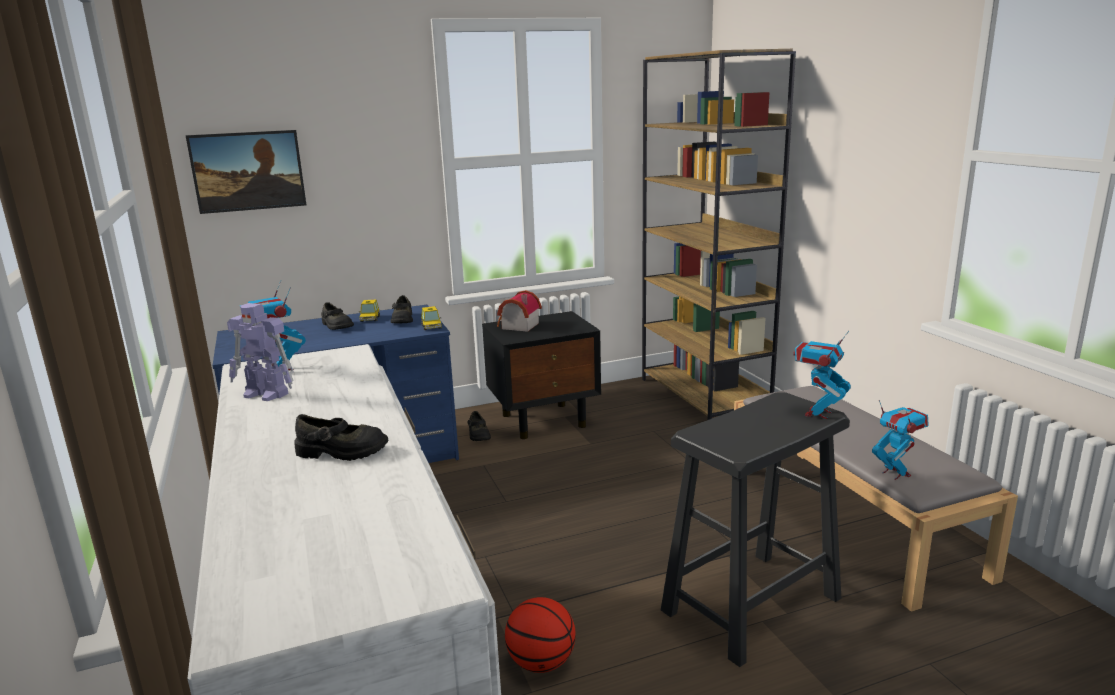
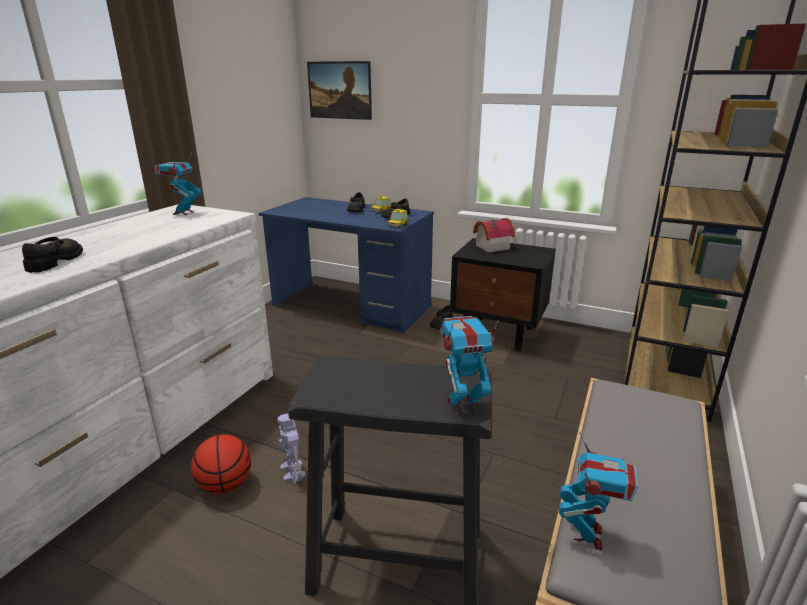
camera: 45 degrees right, 5 degrees up
(267, 394) = (140, 222): toy robot -> toy robot (293, 472)
(341, 452) = (56, 261): black shoe -> black shoe turned 135 degrees counterclockwise

